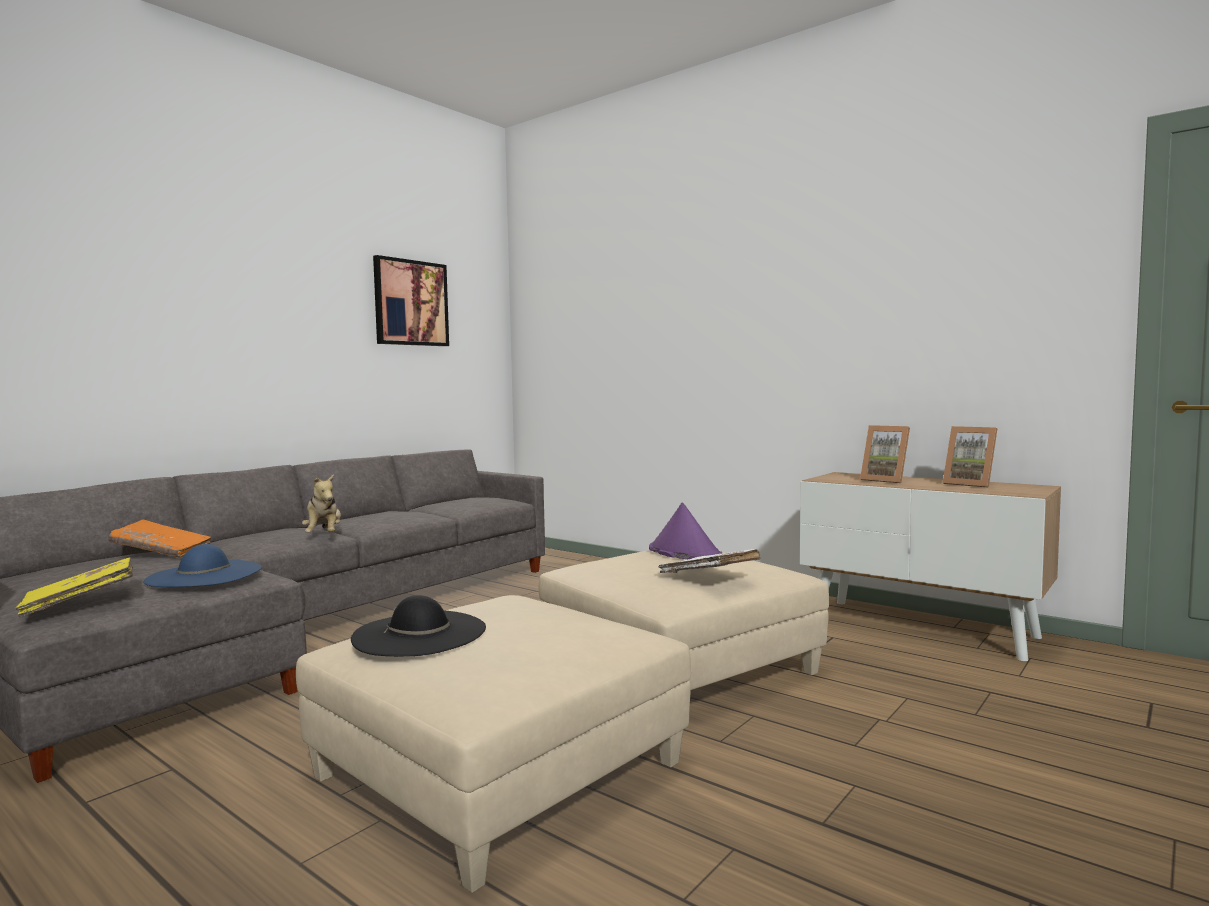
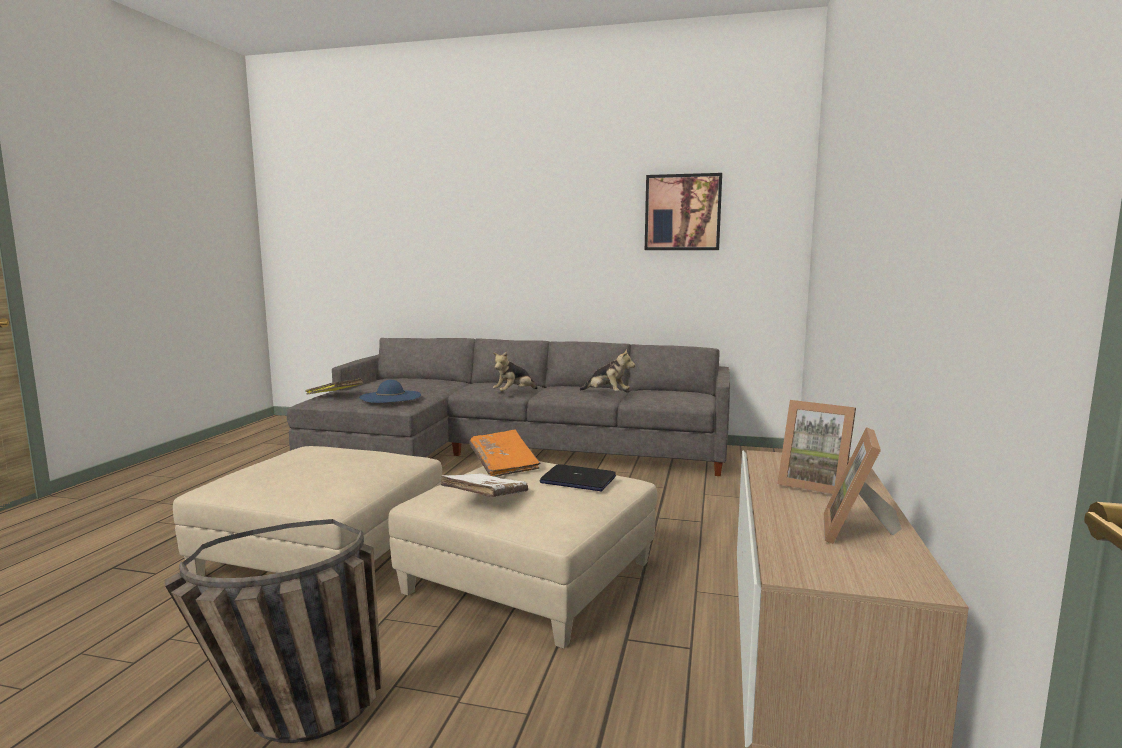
camera: 65 degrees right, 5 degrees up
(161, 552) = (436, 381): orange book -> orange book (504, 465)
(420, 633) = (311, 453): black hat -> none
(425, 512) = (606, 394): none -> plush toy
(684, 552) = (577, 480): purple hat -> laptop
(886, 480) = (814, 484): picture frame -> picture frame turned 75 degrees counterclockwise
(907, 802) = (286, 722): none -> basket

